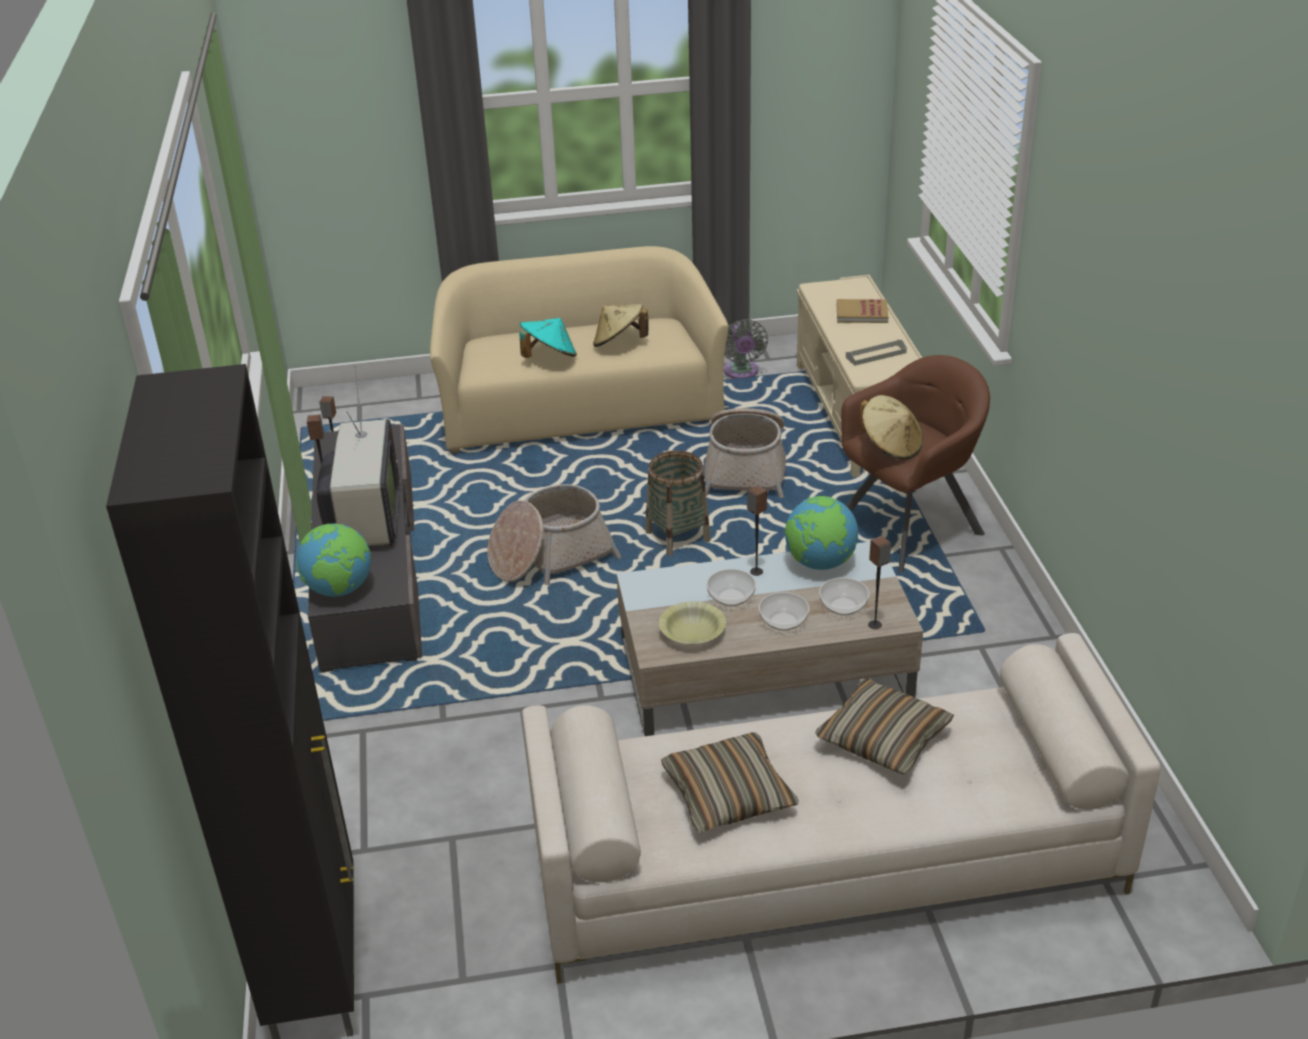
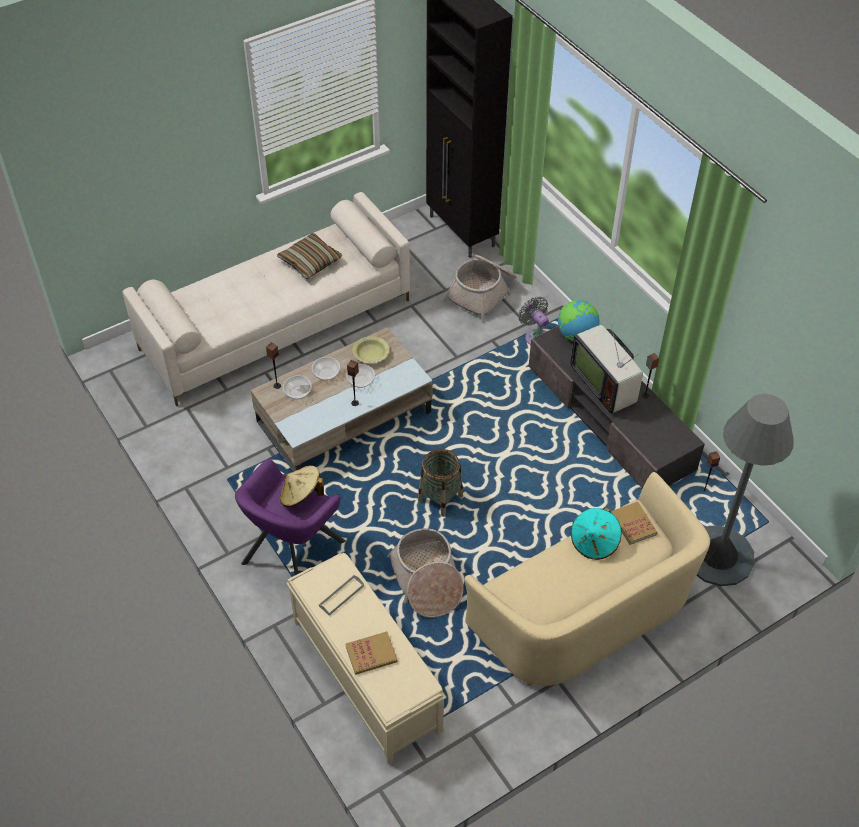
camera: 155 degrees right, 15 degrees up
(390, 415) = (719, 556): none -> grey floor lamp
(490, 361) = (633, 524): none -> book
(550, 556) = (510, 459): basket -> basket (482, 293)
(619, 343) = (554, 577): beige hat -> none
(741, 372) = (484, 704): grey fan -> grey fan (535, 336)
(820, 563) = (321, 419): globe -> none
(883, 738) = (251, 304): pillow -> none
(909, 529) = (292, 553): brown armchair -> purple armchair

